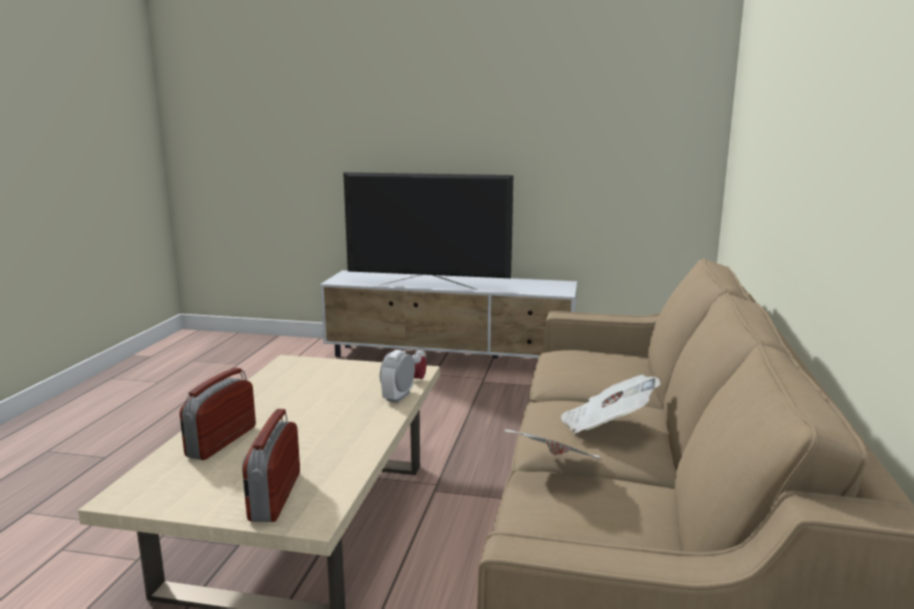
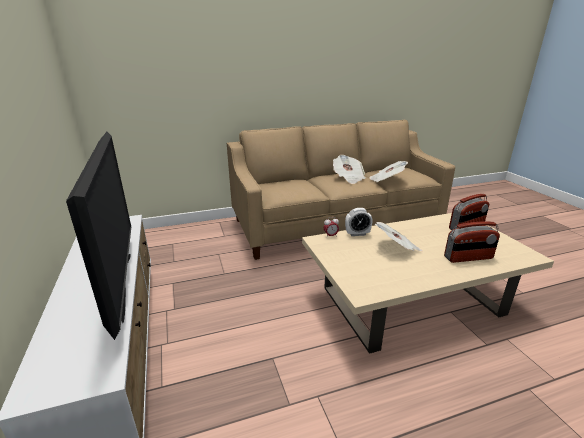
camera: 120 degrees left, 10 degrees up
(324, 406) = (396, 248): none -> newspaper

